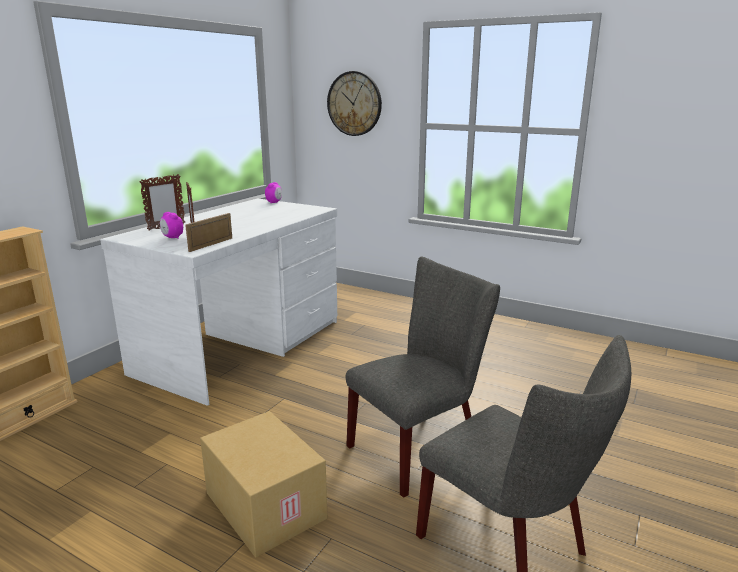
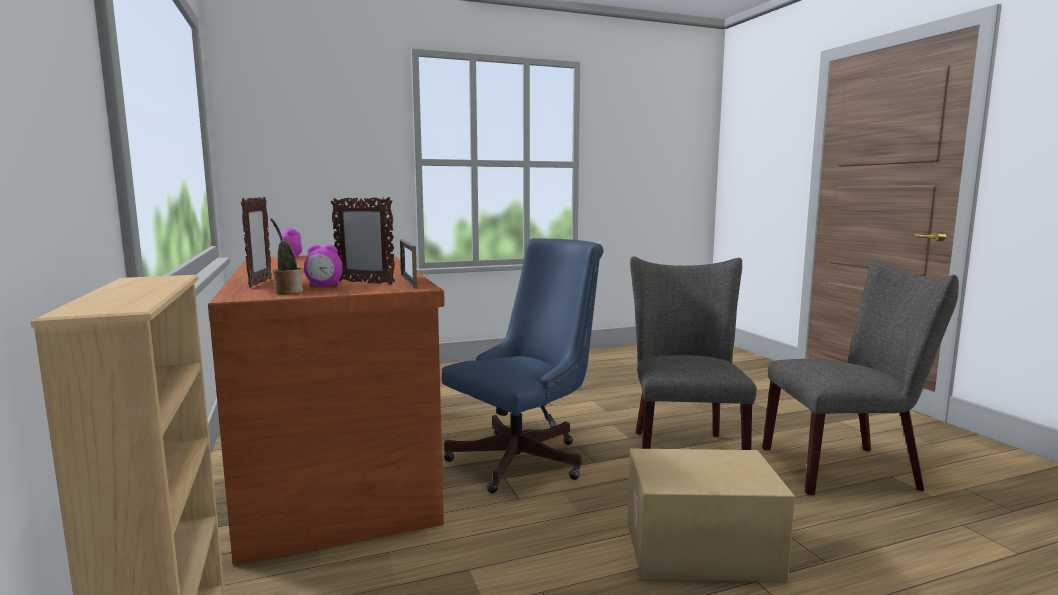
camera: 50 degrees left, 10 degrees down
(145, 238) = (287, 291): none -> potted plant
(242, 346) = (337, 463): white desk -> brown desk
(320, 393) = (526, 458): none -> blue office chair
(354, 104) = (321, 136): wall clock -> none

